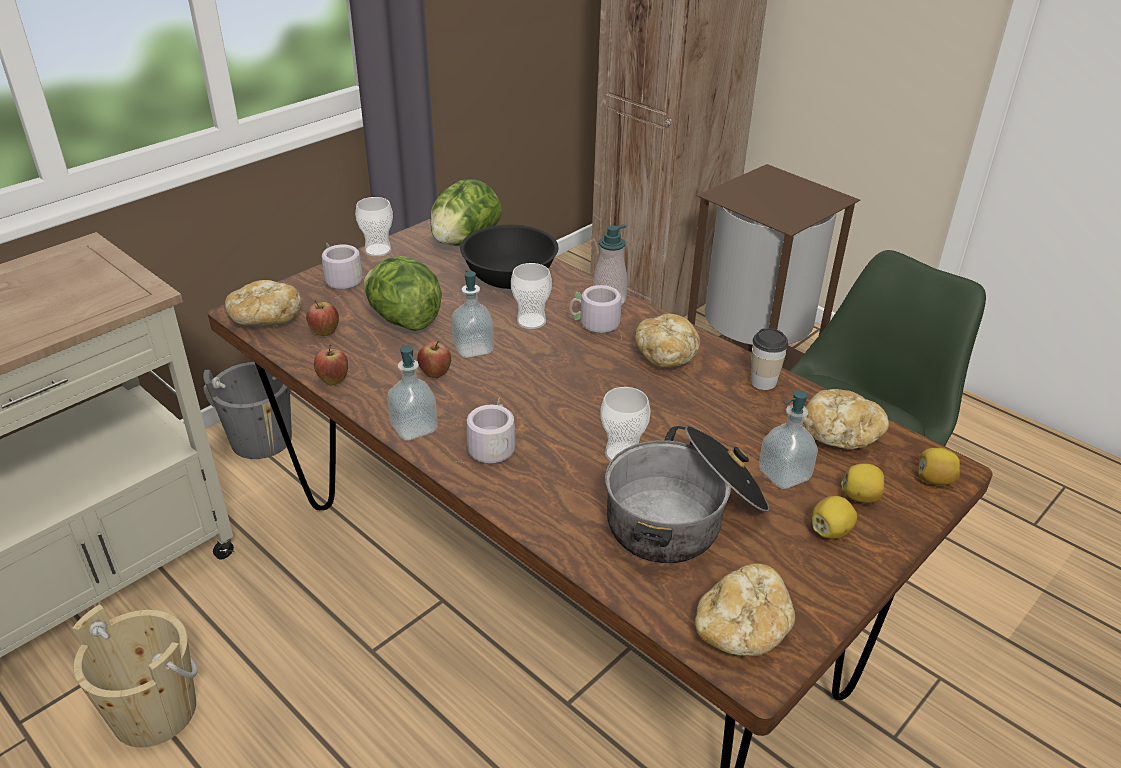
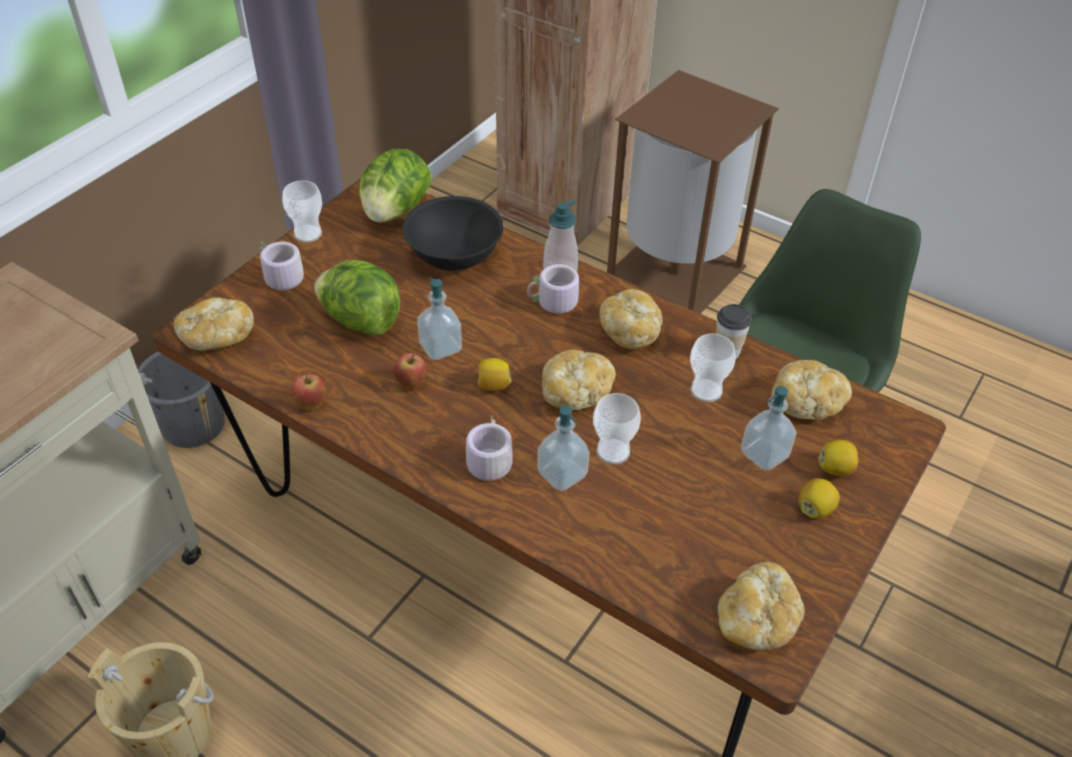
camera: 10 degrees left, 10 degrees up
(325, 333) = (284, 347): apple -> none
(414, 428) = (408, 449): soap dispenser -> soap dispenser (562, 474)
(531, 321) = (489, 306): cup -> cup (706, 390)
(597, 399) = (576, 392): none -> bread
(684, 517) = (684, 513): cooking pot -> none
(934, 480) = (896, 441): lemon -> lemon (493, 385)

